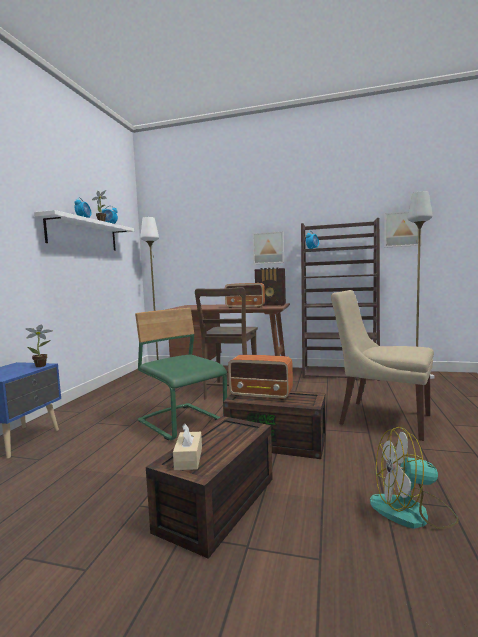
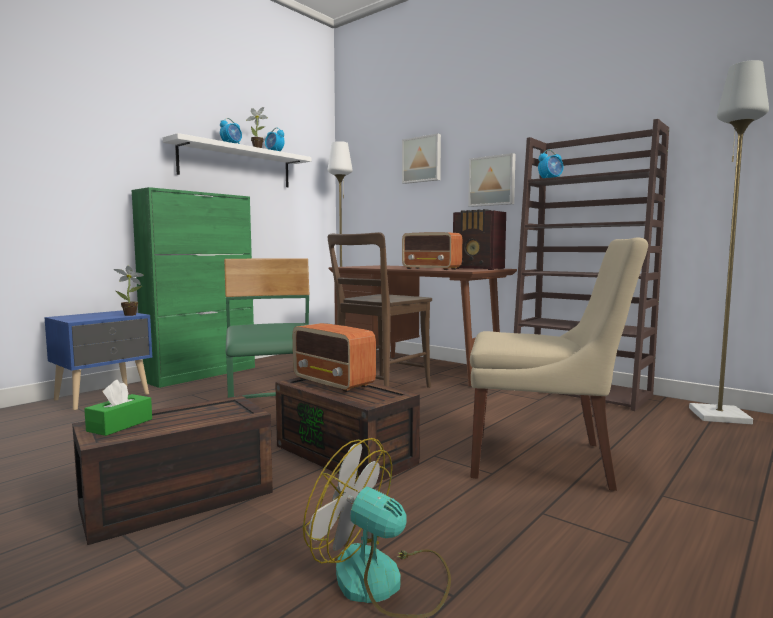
camera: 25 degrees right, 0 degrees up
(79, 404) = (202, 374): none -> green cabinet
(188, 458) = (120, 425): beige tissue box -> green tissue box
(381, 419) = (544, 461): beige chair -> beige chair turned 135 degrees clockwise
(402, 229) = (720, 139): picture -> picture (422, 159)

